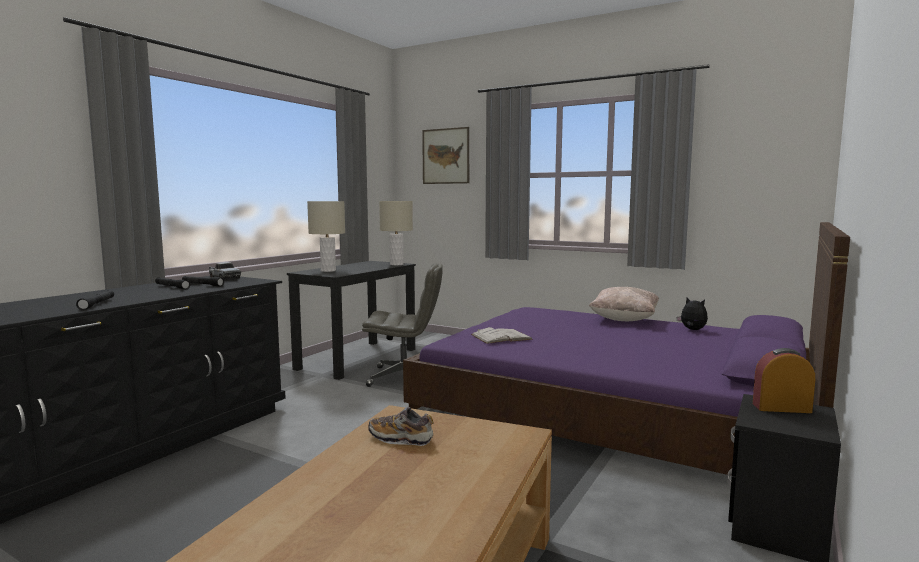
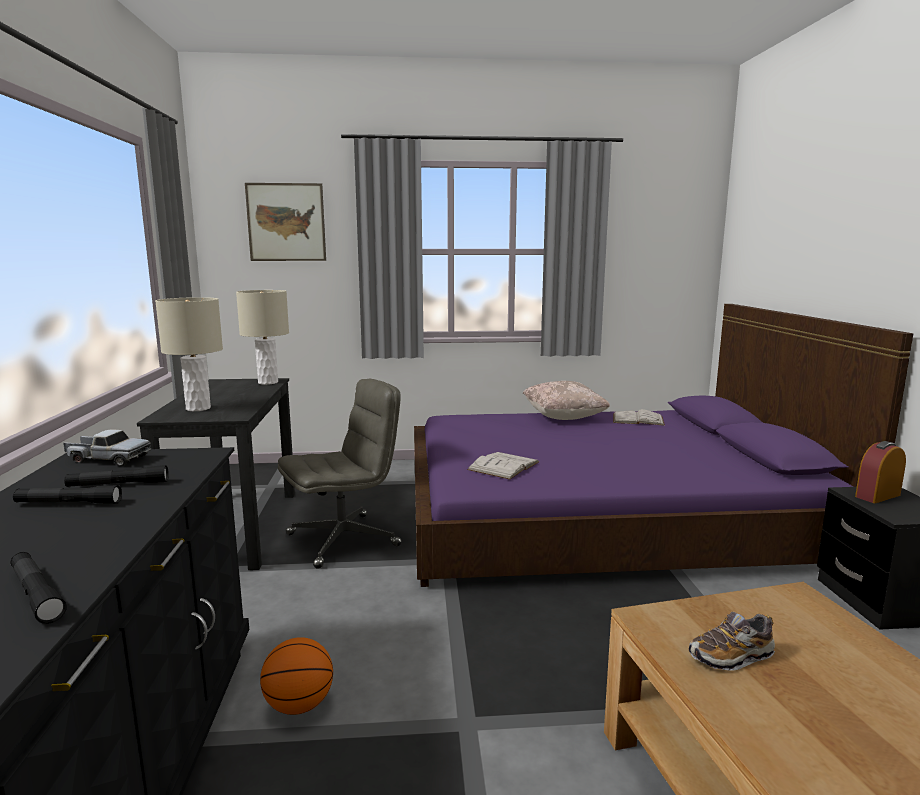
camera: 35 degrees left, 5 degrees up
(268, 437) = (299, 705): none -> basketball
(692, 330) = (638, 419): plush toy -> white book

